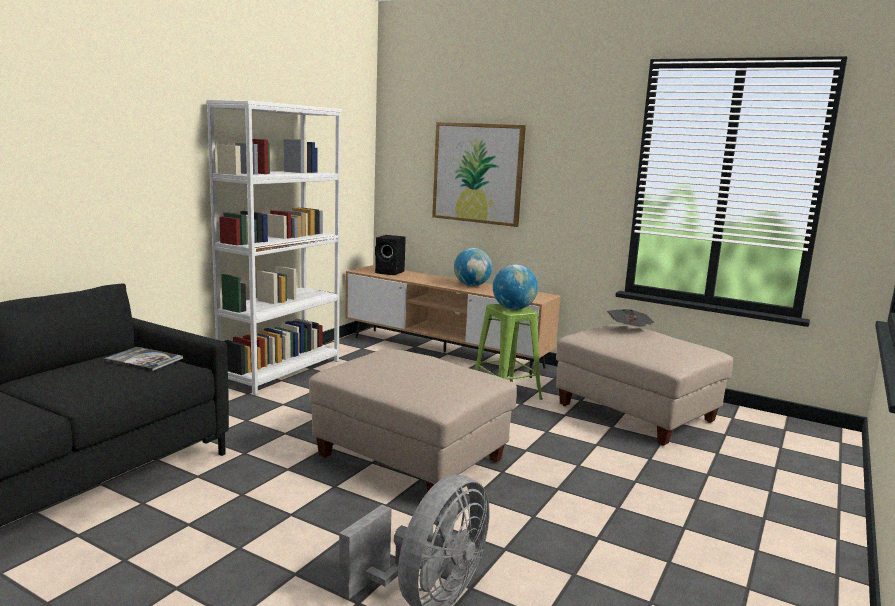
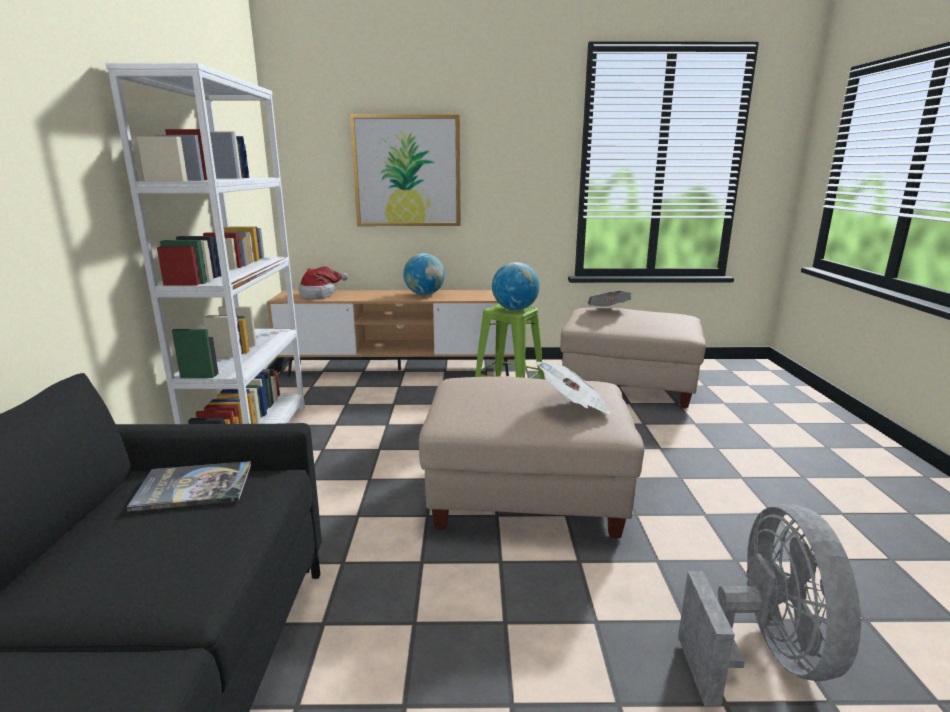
camera: 30 degrees left, 5 degrees up
(390, 272) = (319, 295): black speaker -> hat
(432, 383) = (574, 405): none -> newspaper

